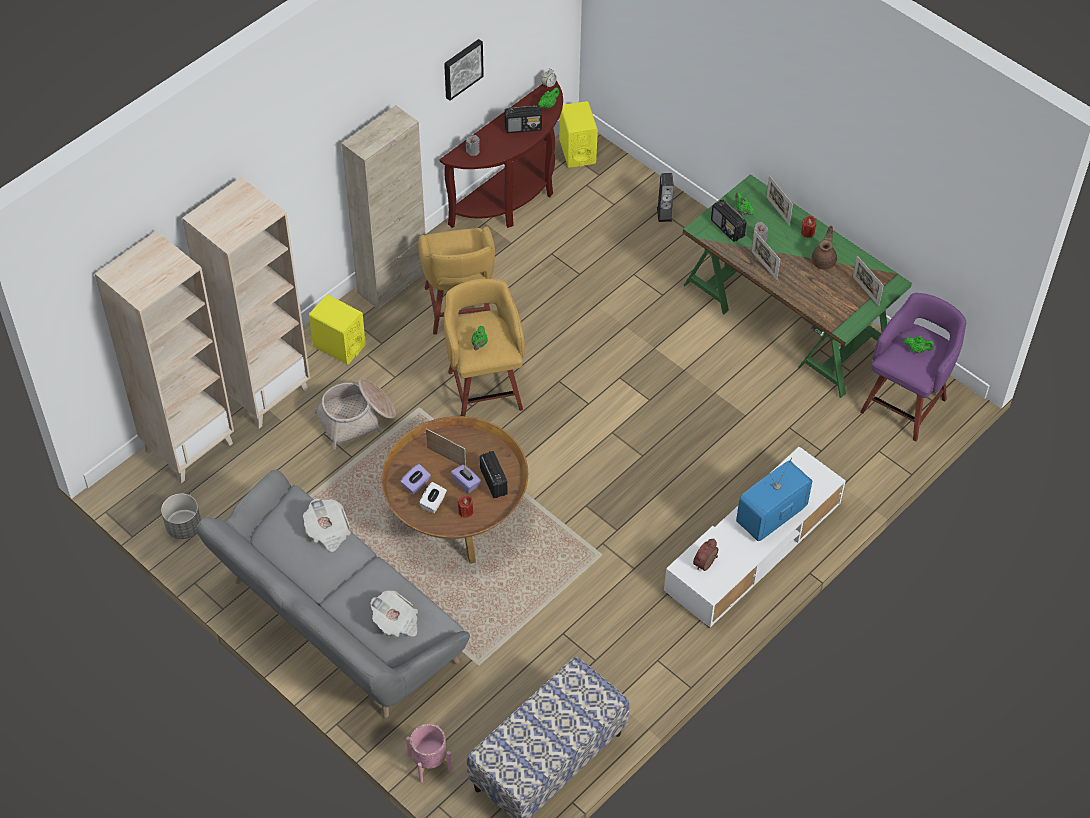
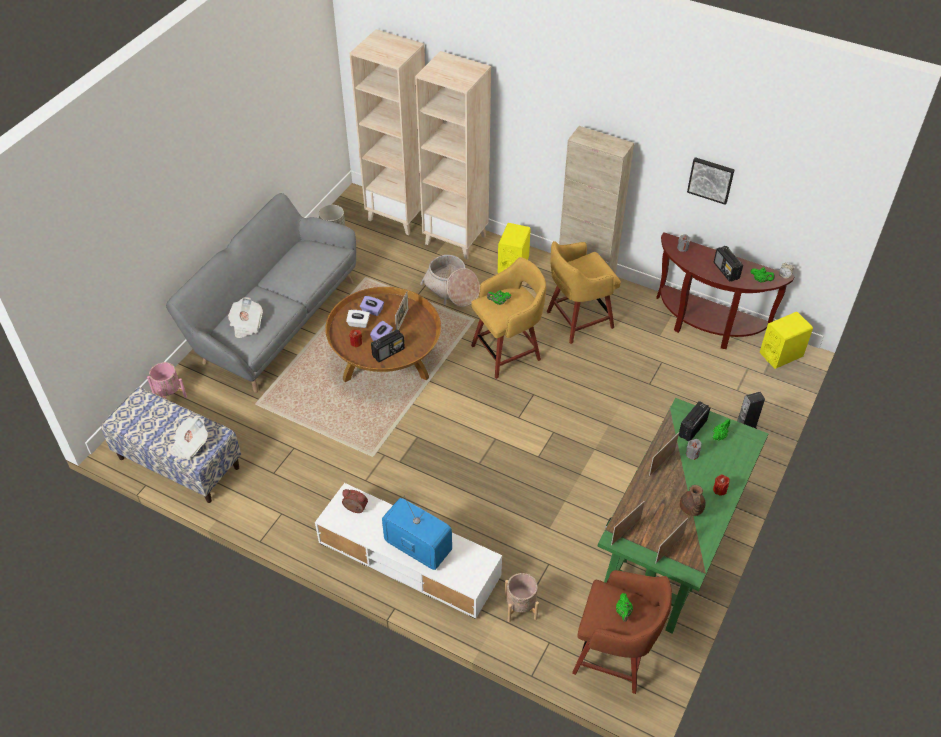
camera: 75 degrees right, 5 degrees down
(328, 531) = (315, 273): newspaper -> newspaper (190, 445)
(777, 211) = (734, 462): picture frame -> picture frame (626, 531)
(824, 260) = (691, 509): brown teapot -> brown teapot turned 90 degrees clockwise
(834, 463) = (521, 607): none -> beige planter
(905, 403) = (614, 657): purple stool -> brown stool

